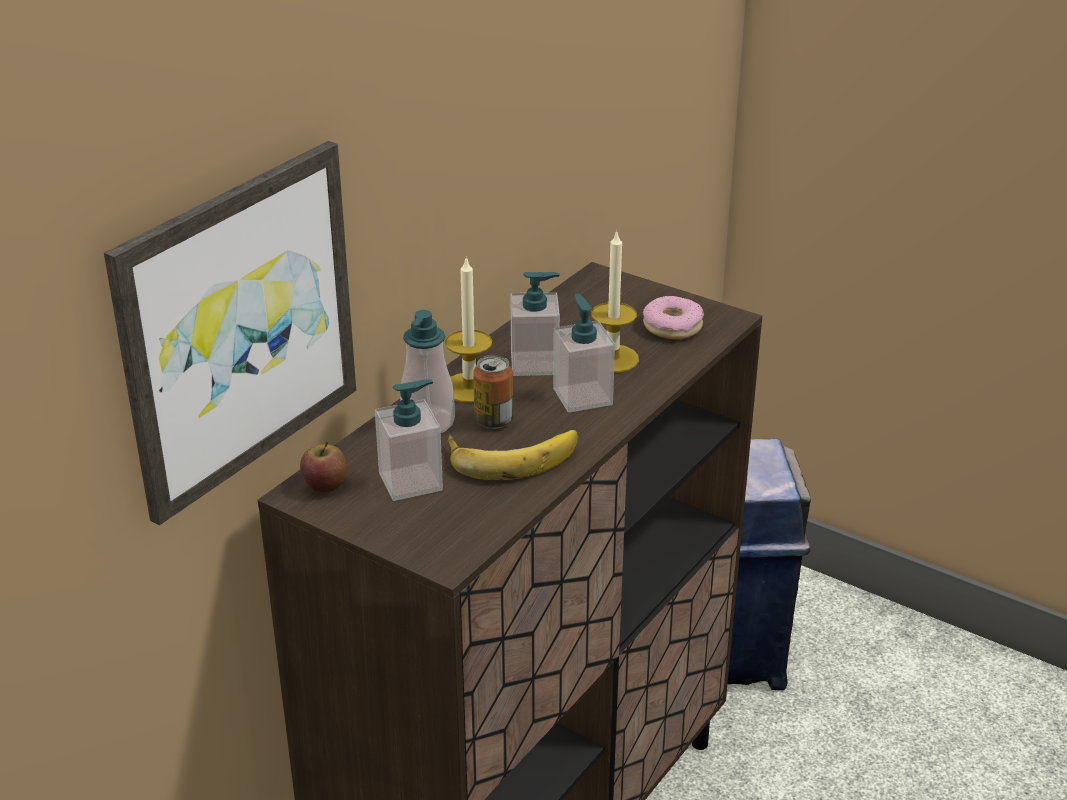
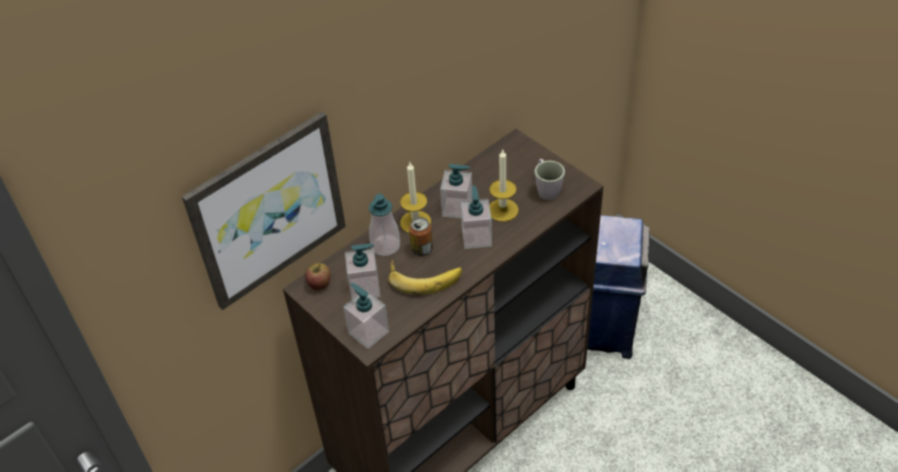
camera: 15 degrees right, 15 degrees up
(438, 541) = (368, 332): none -> soap dispenser
(672, 326) = (546, 188): donut -> grey mug

